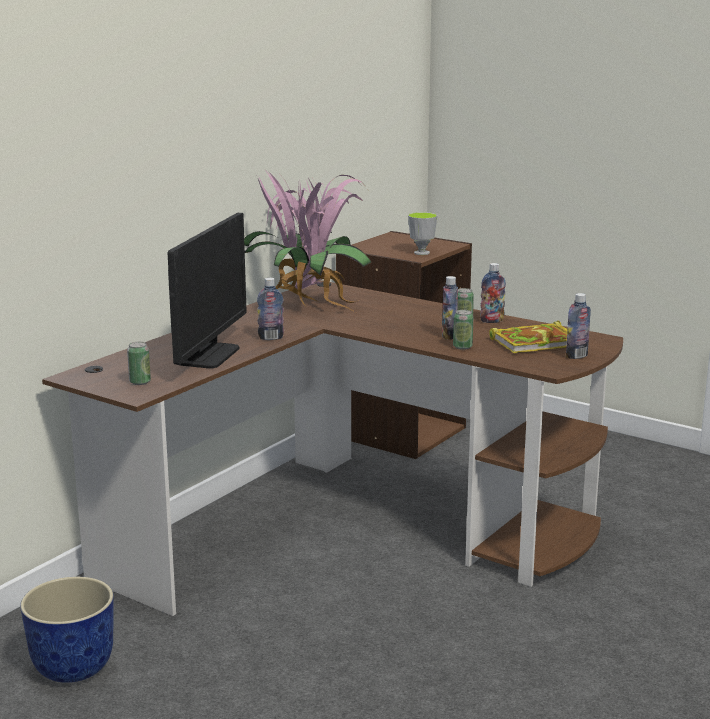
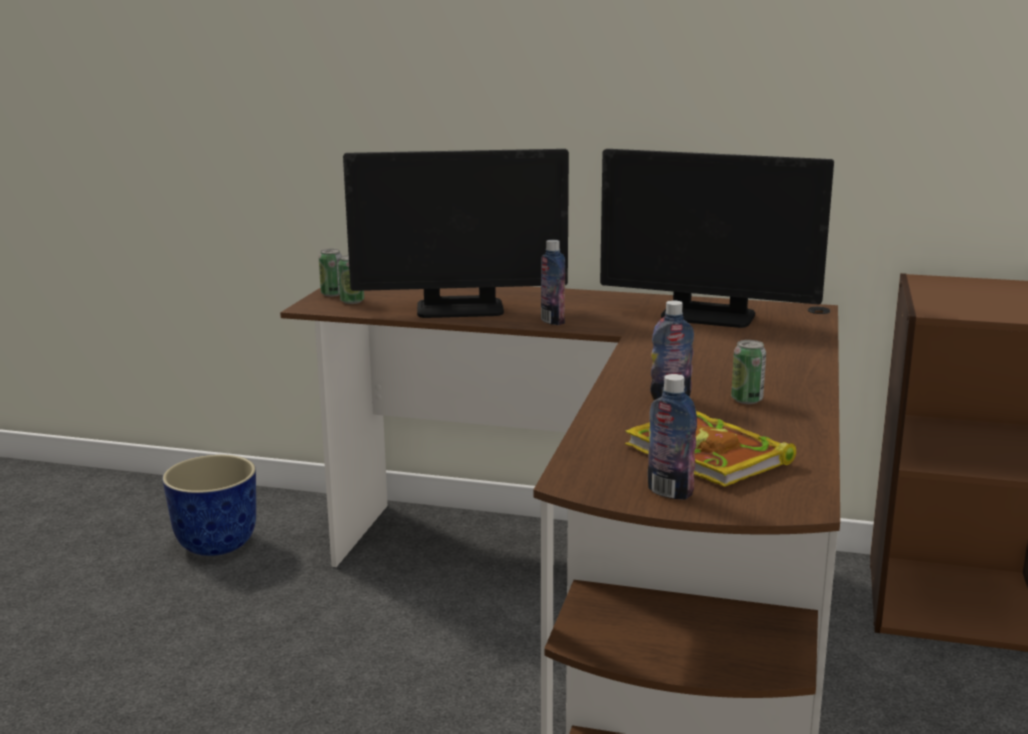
camera: 70 degrees right, 0 degrees up
(306, 305) = (708, 316): potted plant -> monitor
(421, 253) = (972, 310): cup -> none
(462, 347) = (627, 412): can -> can (332, 294)
(492, 321) = (787, 415): bottle -> none

